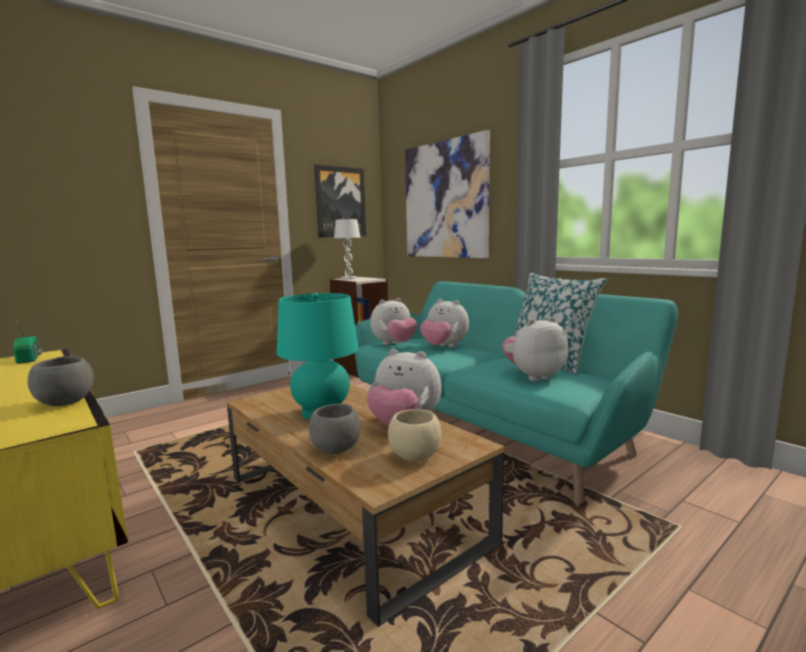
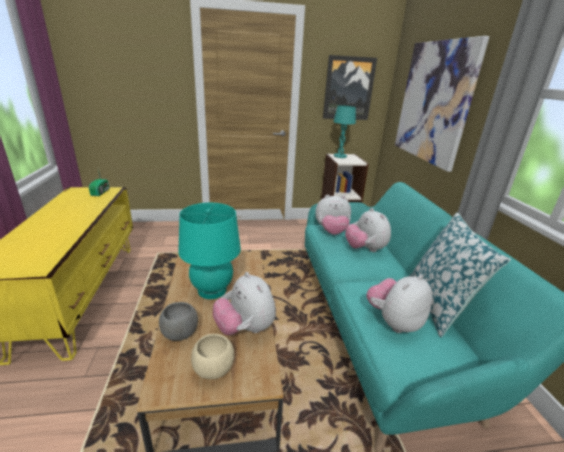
camera: 30 degrees right, 15 degrees up
(64, 402) = (61, 245): grey bowl -> none
(349, 278) = (340, 156): white table lamp -> turquoise table lamp
(533, 376) = (394, 322): plush toy -> plush toy turned 45 degrees counterclockwise

